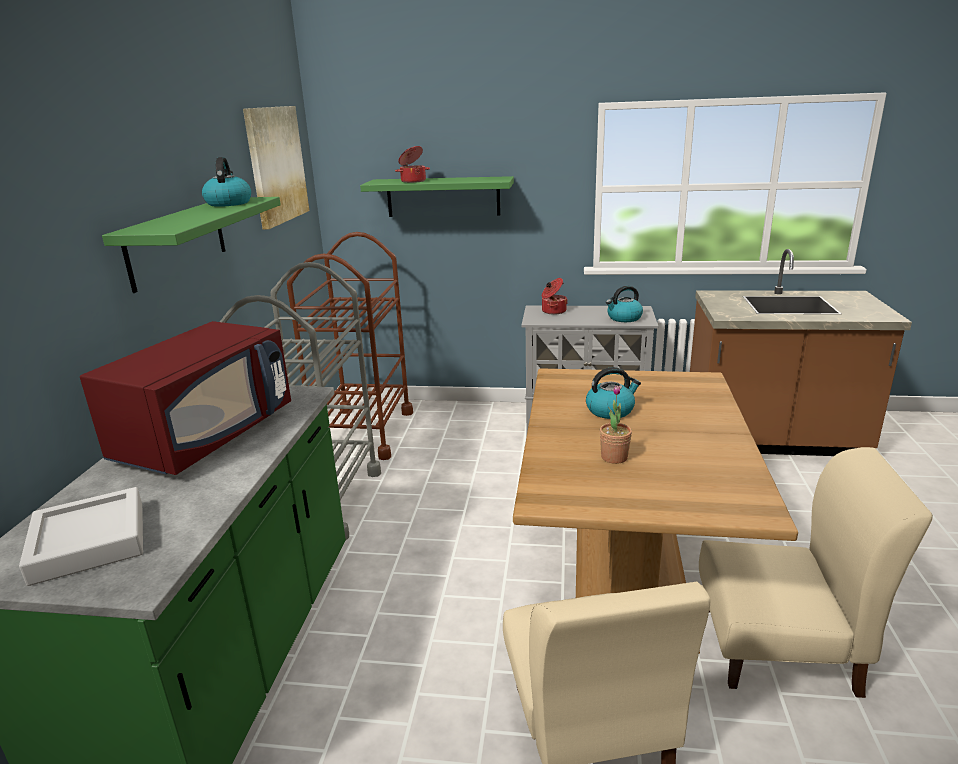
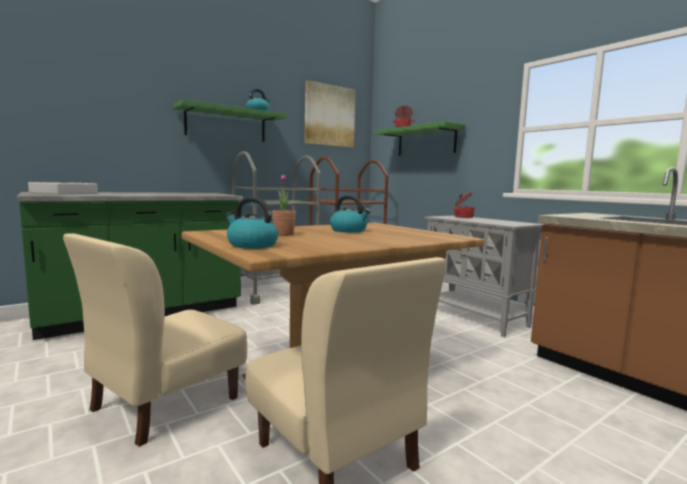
camera: 45 degrees right, 15 degrees down
(206, 435) = (166, 193): red microwave -> none
(624, 318) = (500, 223): kettle -> kettle (251, 245)

